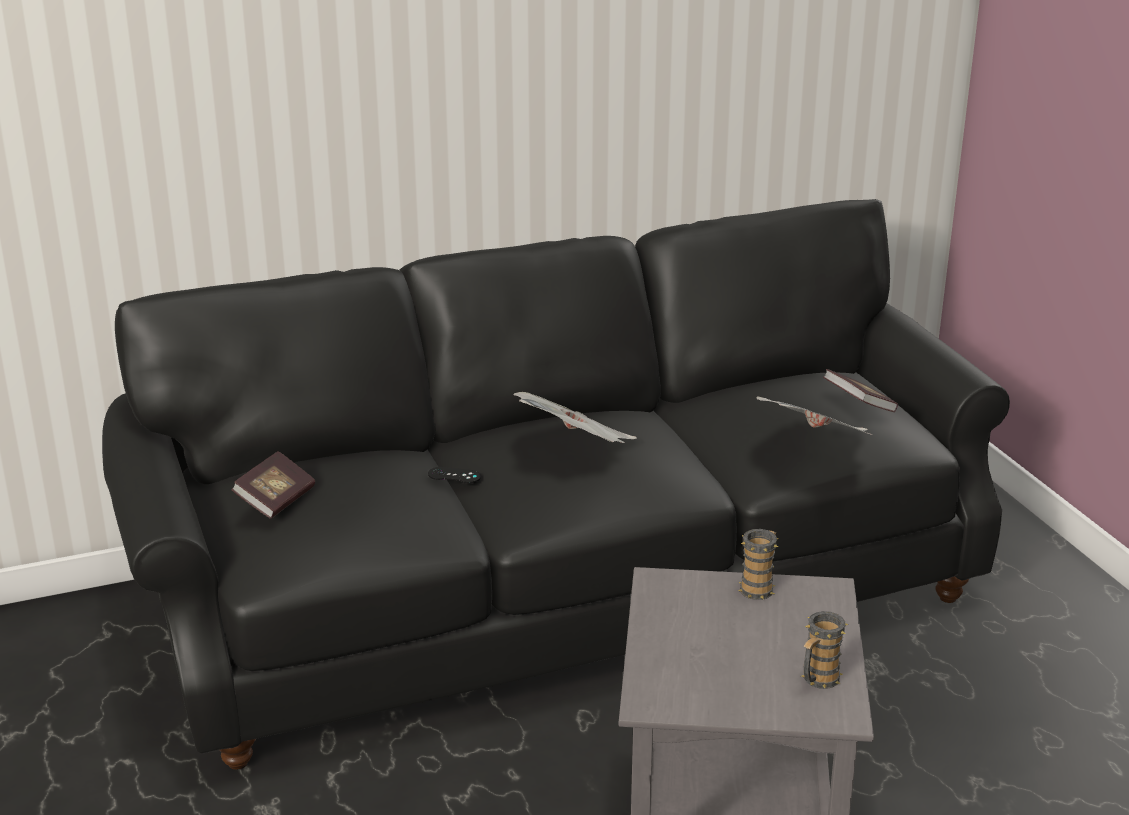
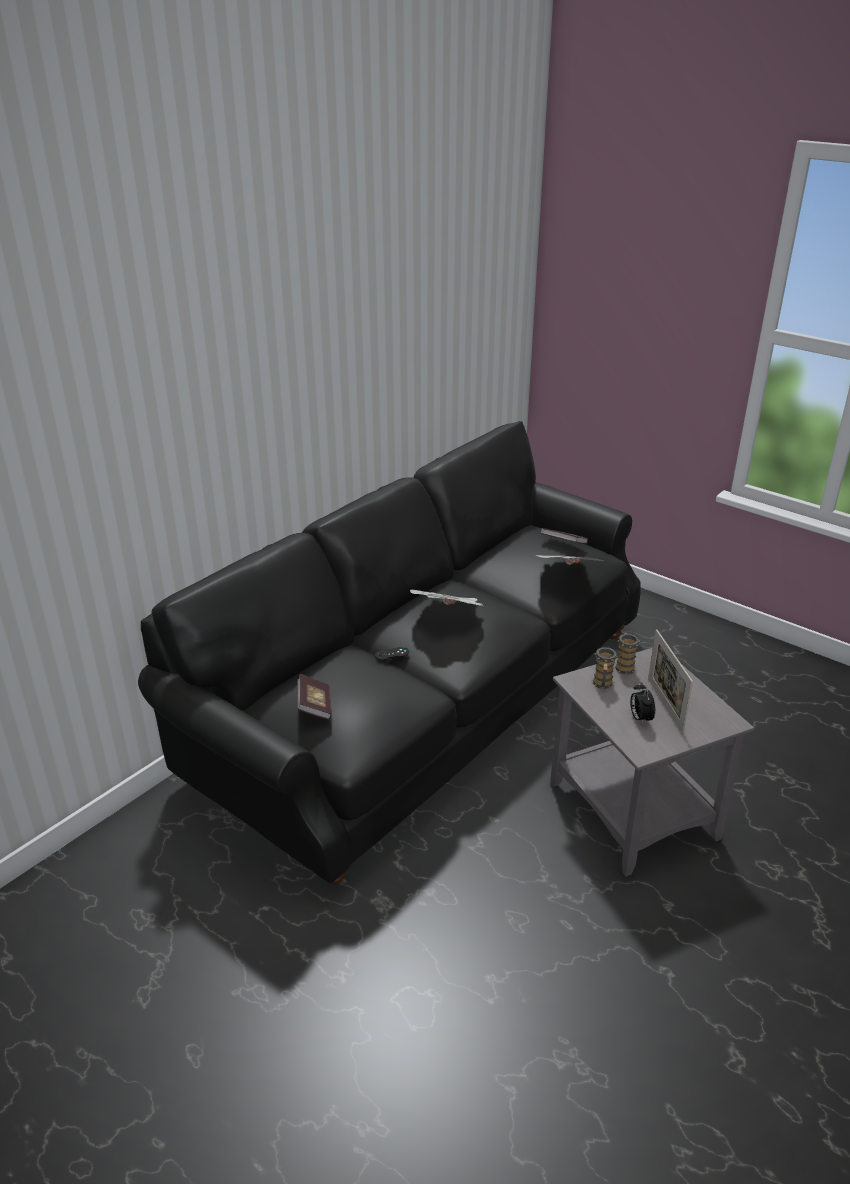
camera: 30 degrees left, 5 degrees up
(699, 660) = (640, 718): none -> alarm clock
(761, 656) = (665, 705): none -> picture frame
(817, 681) = (702, 708): mug -> mug (602, 685)

